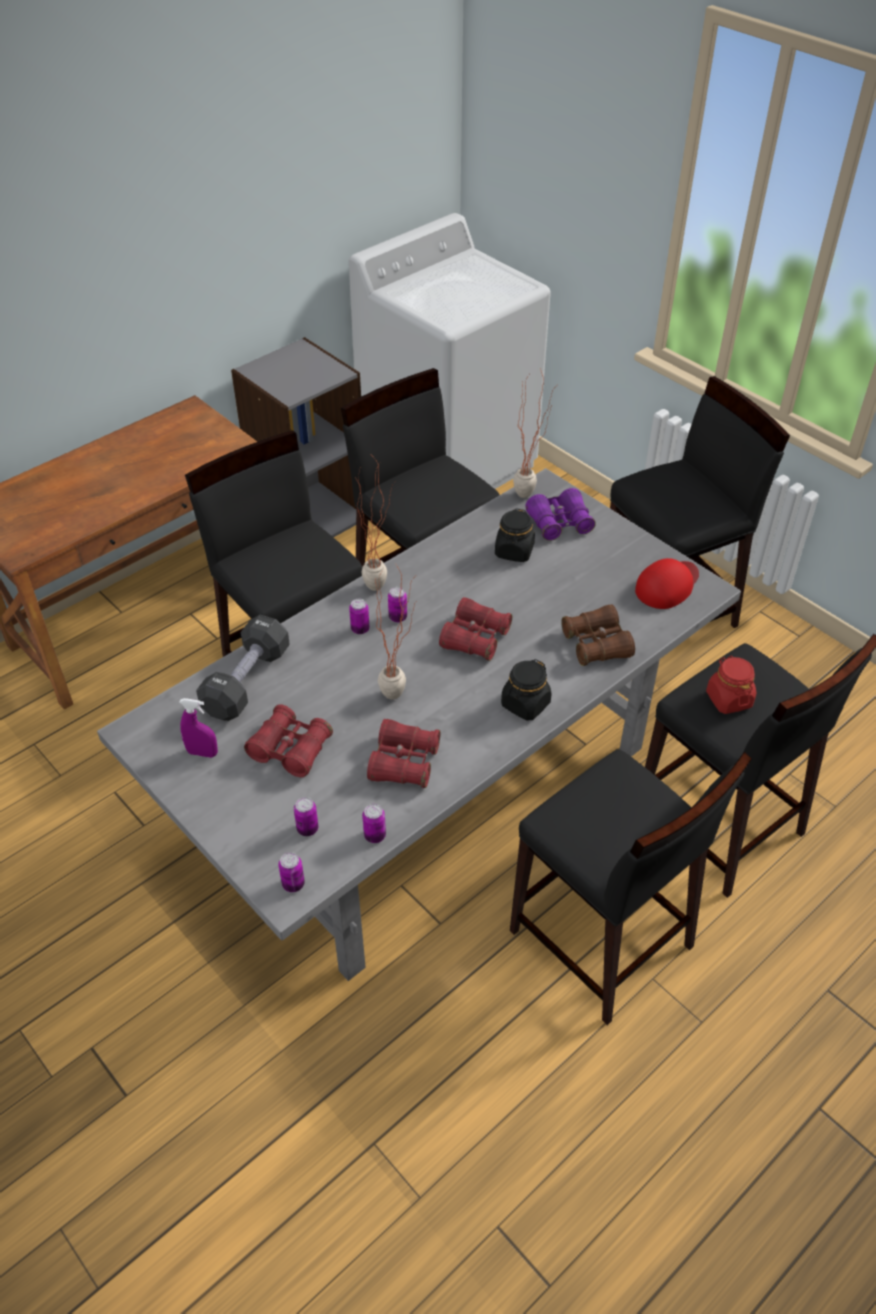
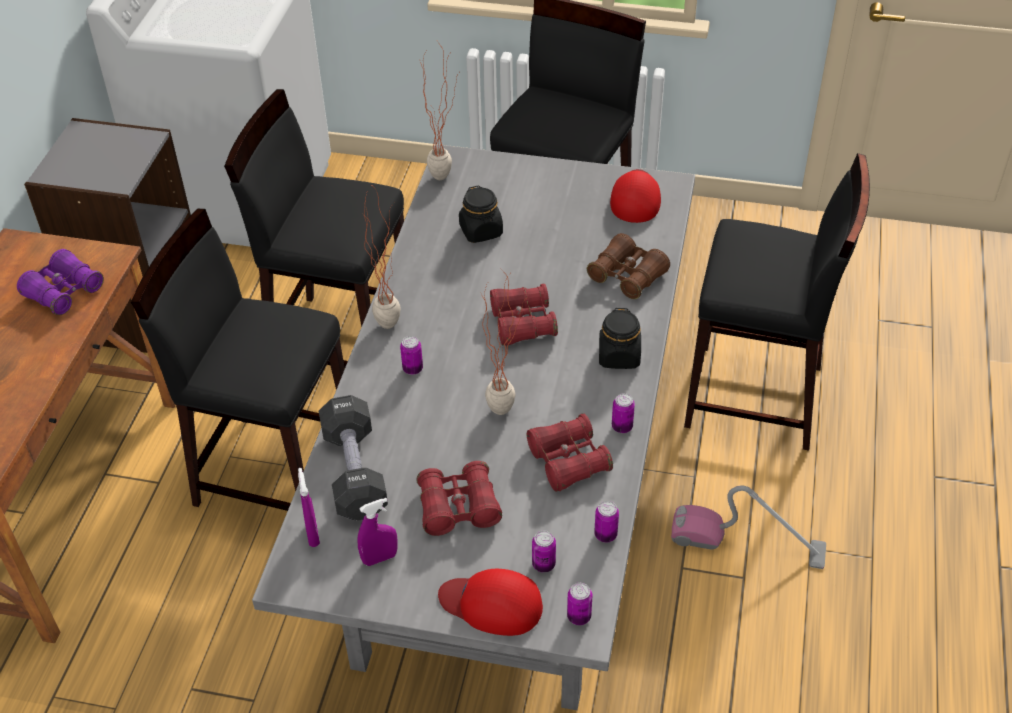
camera: 35 degrees left, 0 degrees up
(177, 709) = (312, 534): none -> purple spray bottle
(243, 834) = (492, 604): none -> red cap
(398, 617) = (436, 340): can -> can (622, 427)
(559, 523) = (496, 188): purple binoculars -> purple binoculars (64, 292)
(601, 941) = (747, 543): black stool -> vacuum cleaner
(728, 699) = (755, 270): red jar -> none

